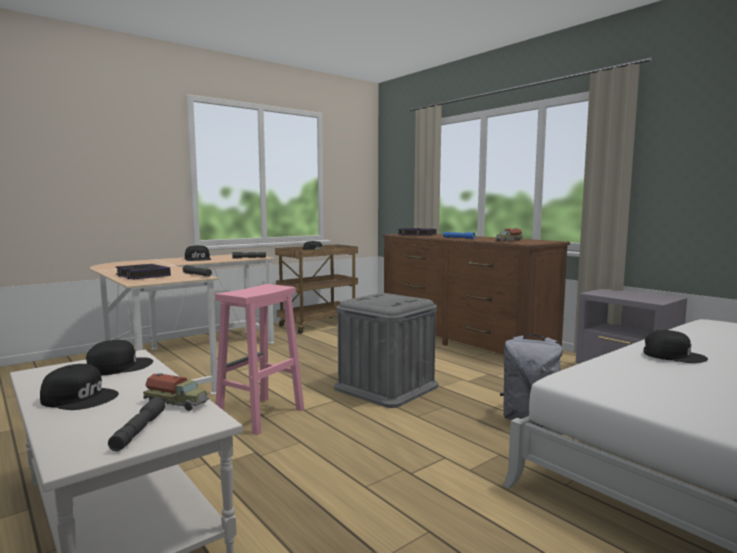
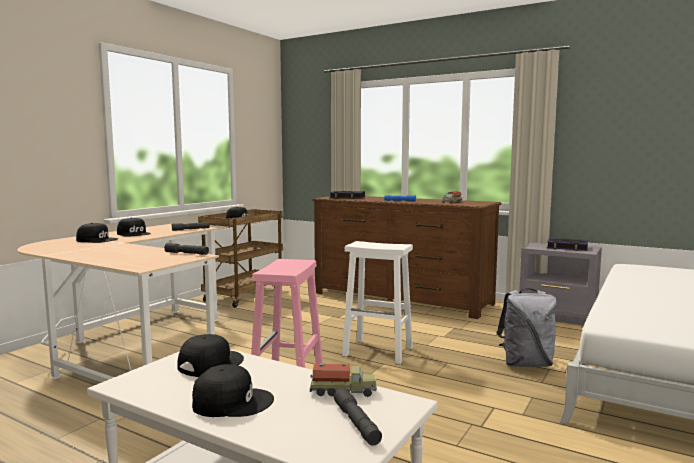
camera: 20 degrees left, 0 degrees up
(142, 276) = (123, 258): book -> book (567, 247)
(386, 387) = (379, 351): grey storage box -> white stool
(673, 355) = (647, 296): black cap -> black cap (97, 240)

